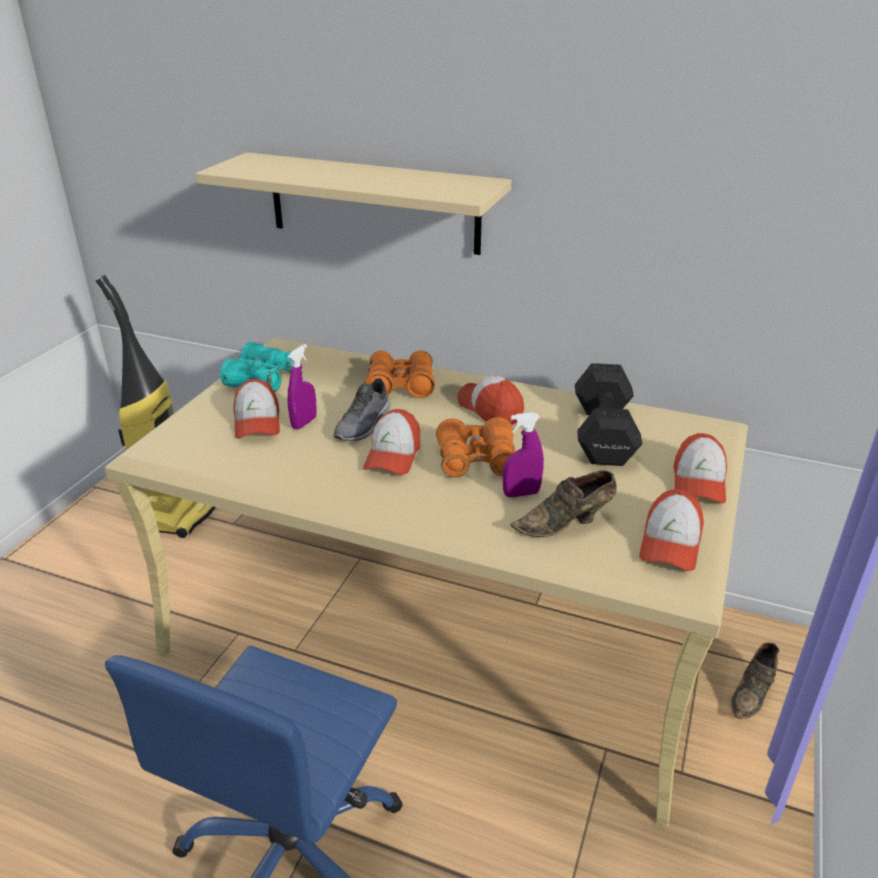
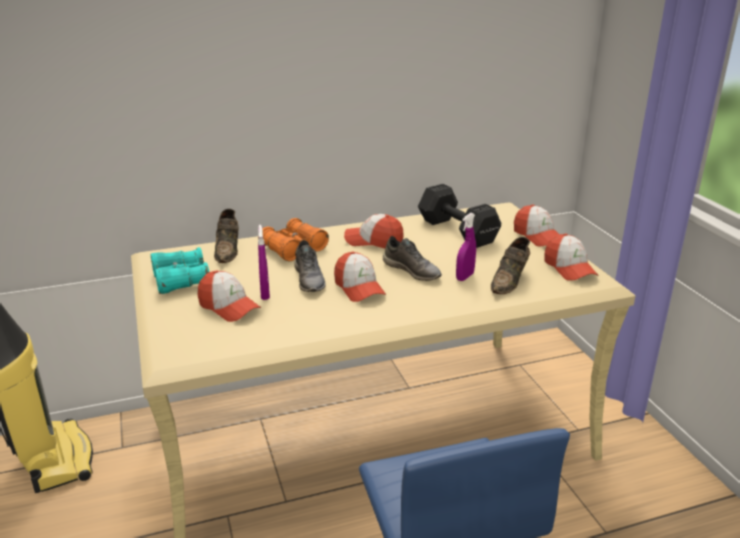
camera: 40 degrees left, 5 degrees down
(373, 203) = (225, 109): beige shelf -> none
(476, 460) = (412, 270): orange binoculars -> grey shoe
(753, 693) = (566, 373): brown shoe -> brown shoe (228, 250)

